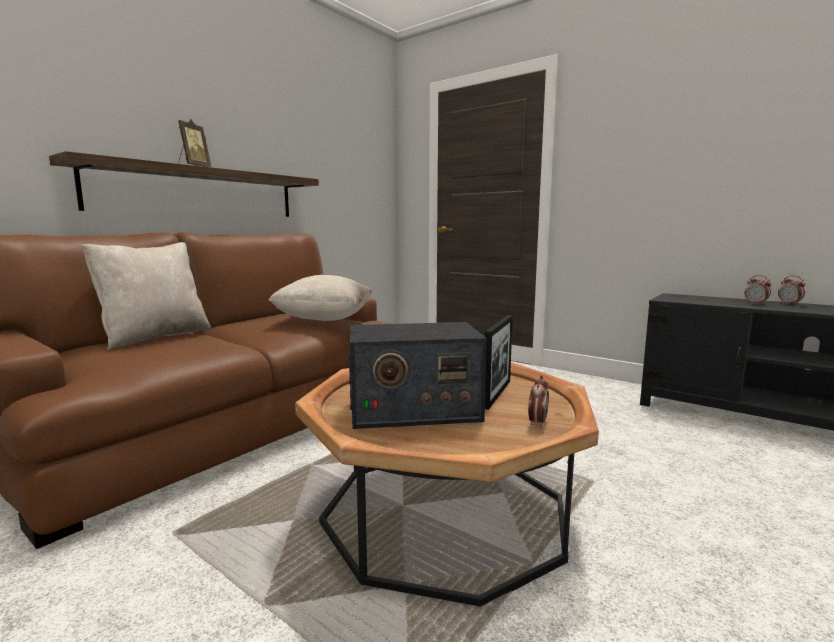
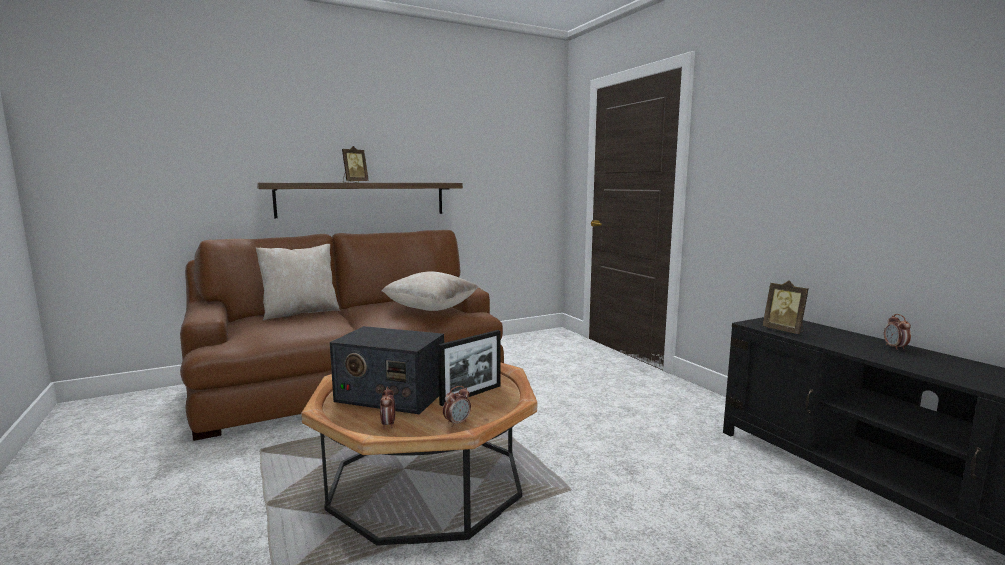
camera: 25 degrees right, 0 degrees up
(698, 301) = (784, 331): none -> picture frame
(756, 303) = (849, 342): alarm clock -> alarm clock (388, 425)

